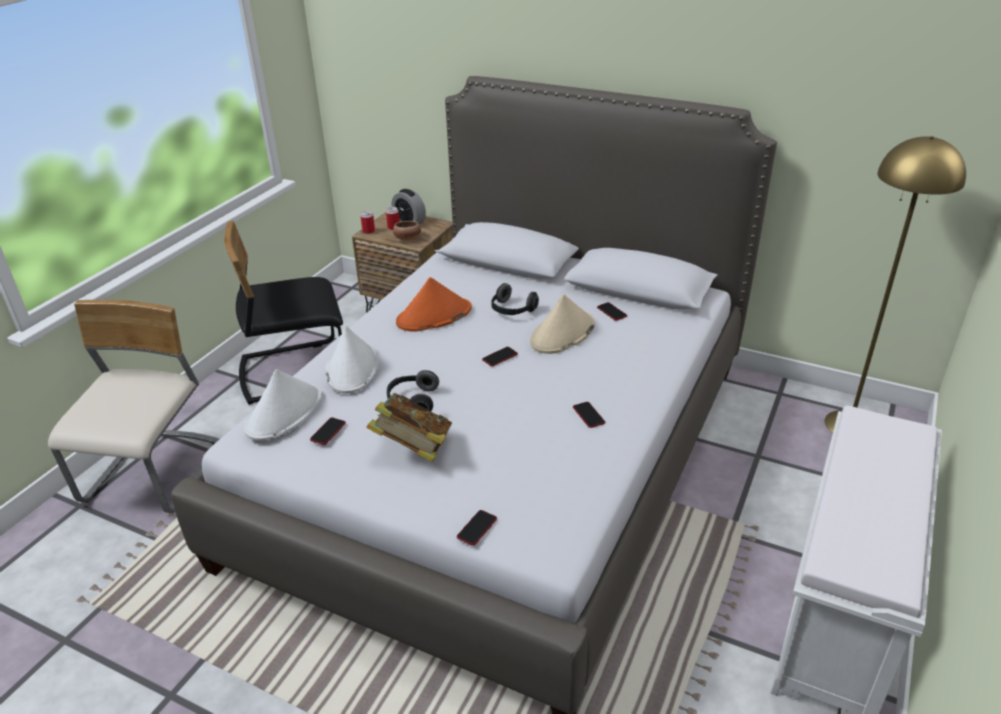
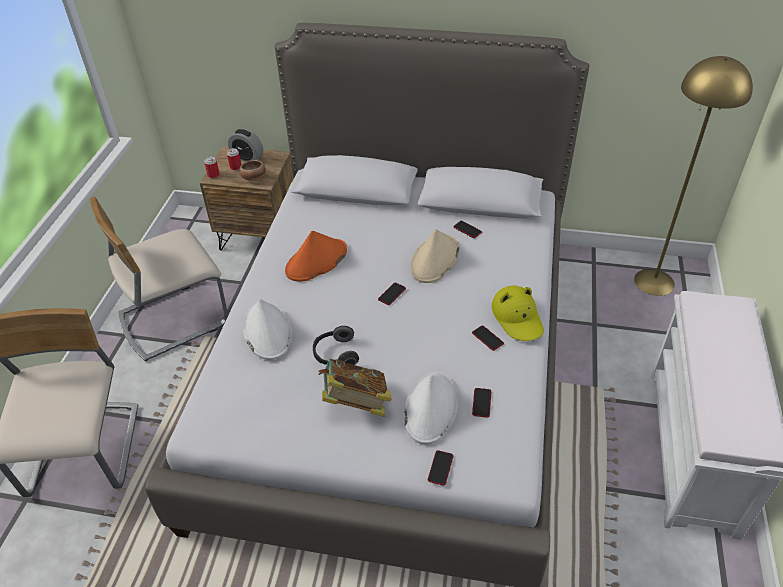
camera: 15 degrees left, 10 degrees up
(284, 413) = (226, 391): white hat -> white hat (430, 408)
(293, 371) = (173, 318): black chair -> beige chair
(328, 431) = (274, 402): phone -> phone (481, 403)
(512, 311) = (382, 243): headphones -> none
(632, 402) = (517, 318): none -> yellow hat

